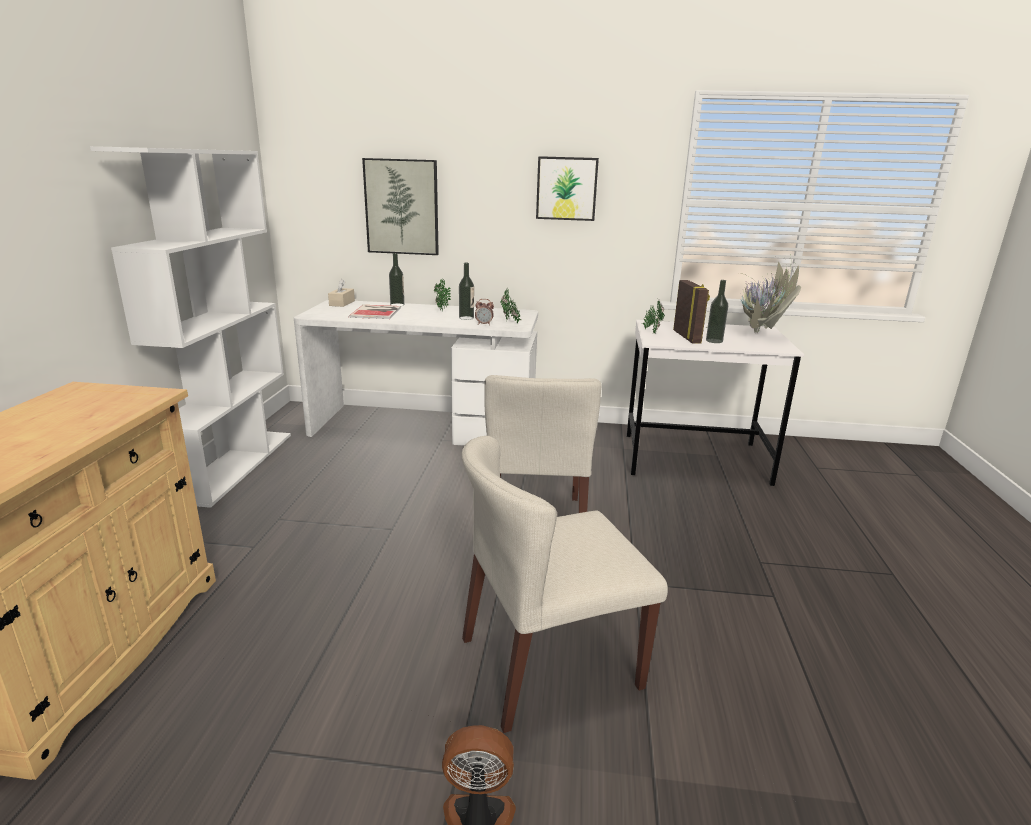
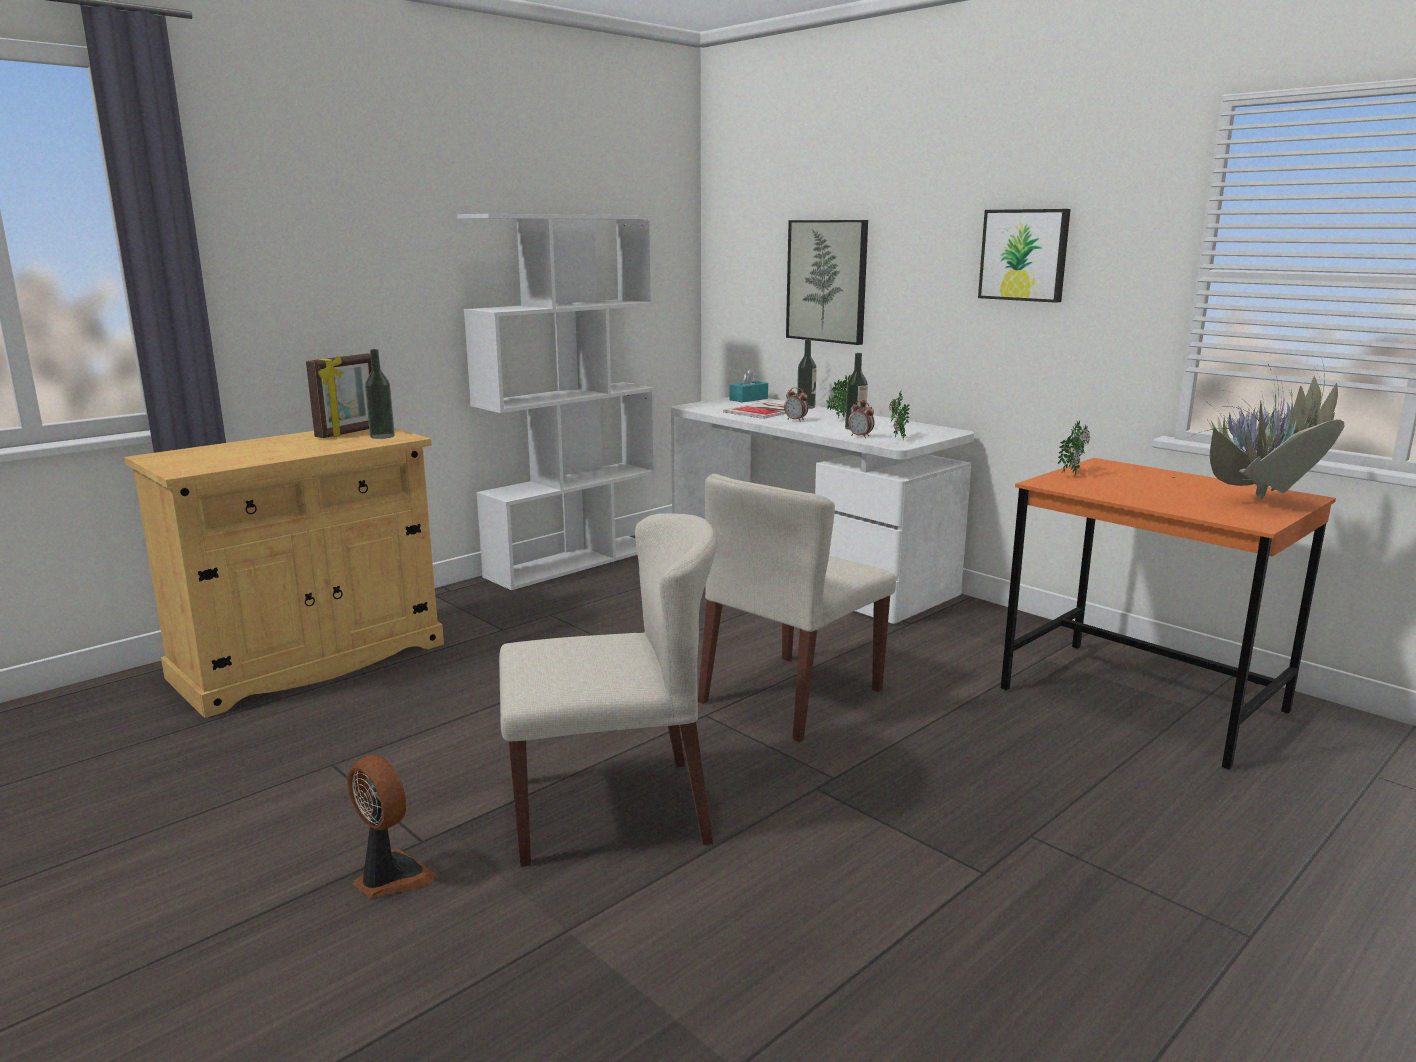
camera: 40 degrees right, 5 degrees down
(342, 303) = (748, 399): beige tissue box -> turquoise tissue box
(414, 317) = (796, 420): none -> alarm clock
(548, 664) = (611, 809): beige chair -> beige chair turned 150 degrees clockwise
(687, 337) = (1116, 486): picture frame -> picture frame (351, 432)
(695, 459) = (1143, 701): white desk -> orange desk
(714, 341) = (1150, 496): bottle -> bottle (382, 436)

